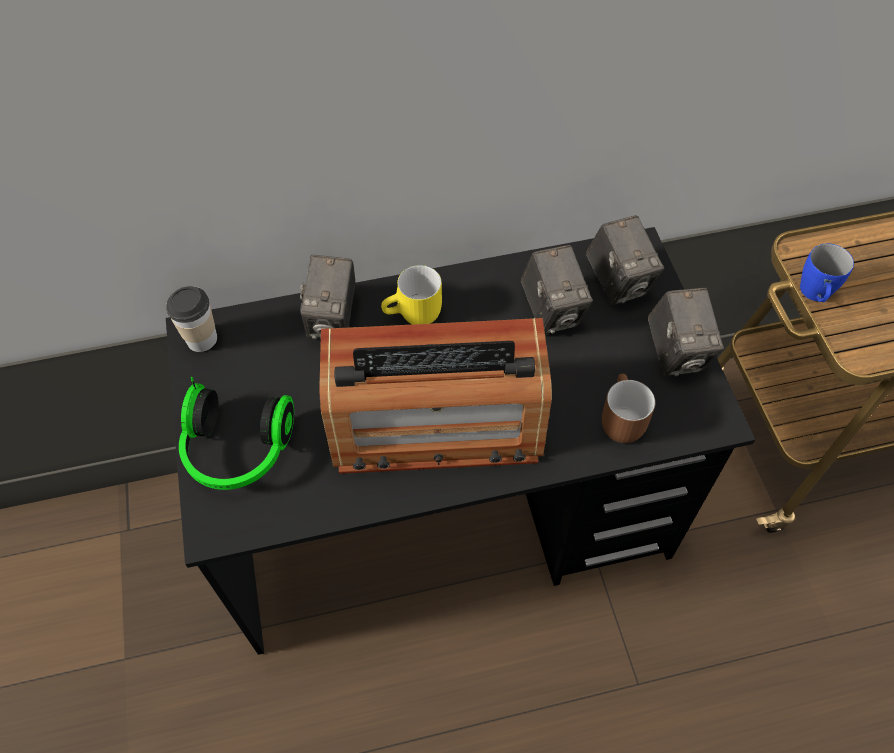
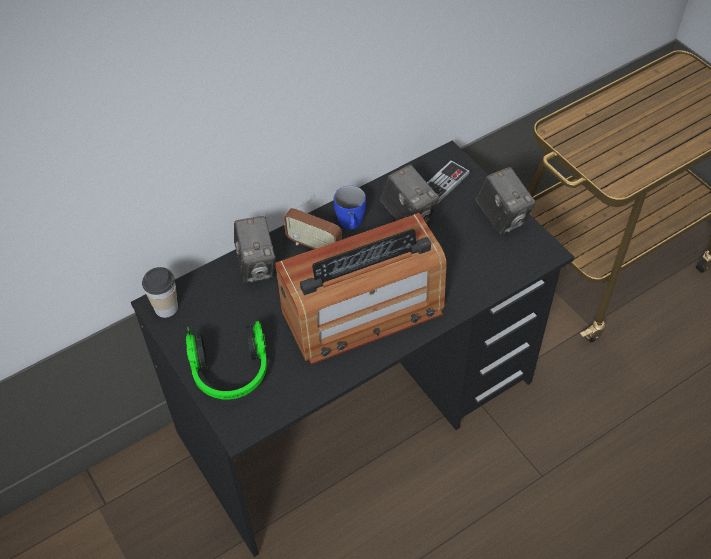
camera: 20 degrees left, 5 degrees down
(415, 315) = (314, 246): yellow mug -> radio
(618, 282) = (444, 183): camera -> game controller
(618, 419) = (482, 271): brown mug -> none
(815, 295) = (574, 156): blue mug -> blue mug (351, 225)

